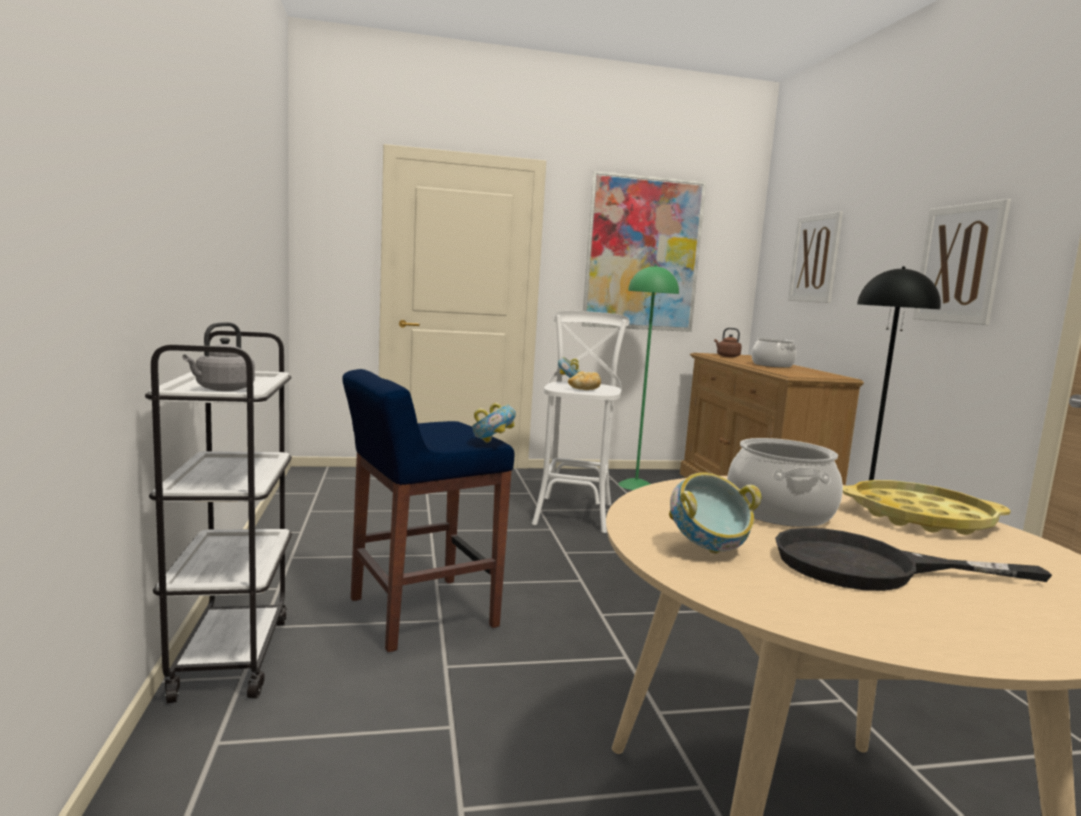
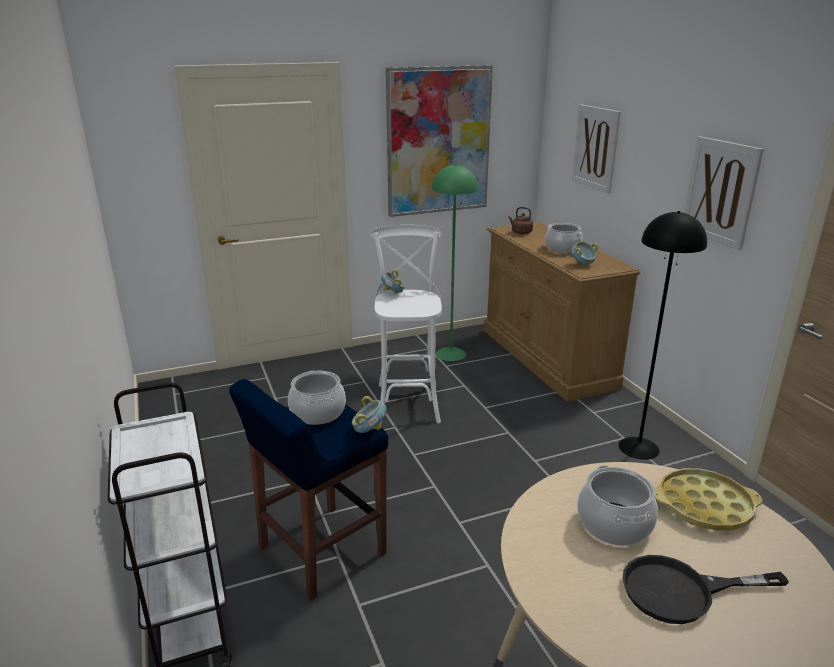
camera: 10 degrees left, 15 degrees up
(222, 389) = (160, 467): grey kettle -> none
(440, 427) = (317, 412): none -> cooking pot
(584, 389) = (410, 307): bread -> none
(707, 550) = (580, 595): bowl -> bowl (582, 264)

